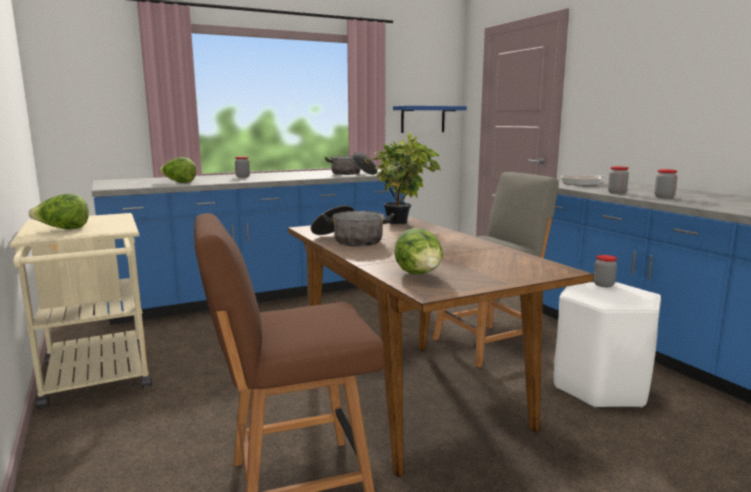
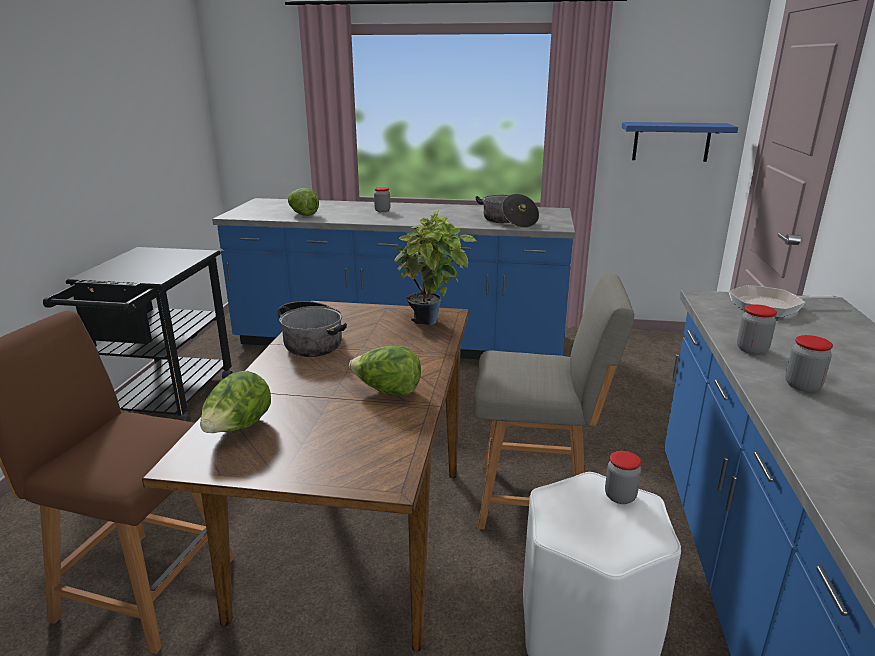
camera: 35 degrees right, 10 degrees up
(63, 229) = (126, 268): lettuce -> lettuce (387, 392)
(97, 379) = (165, 403): beige cart -> black cart

